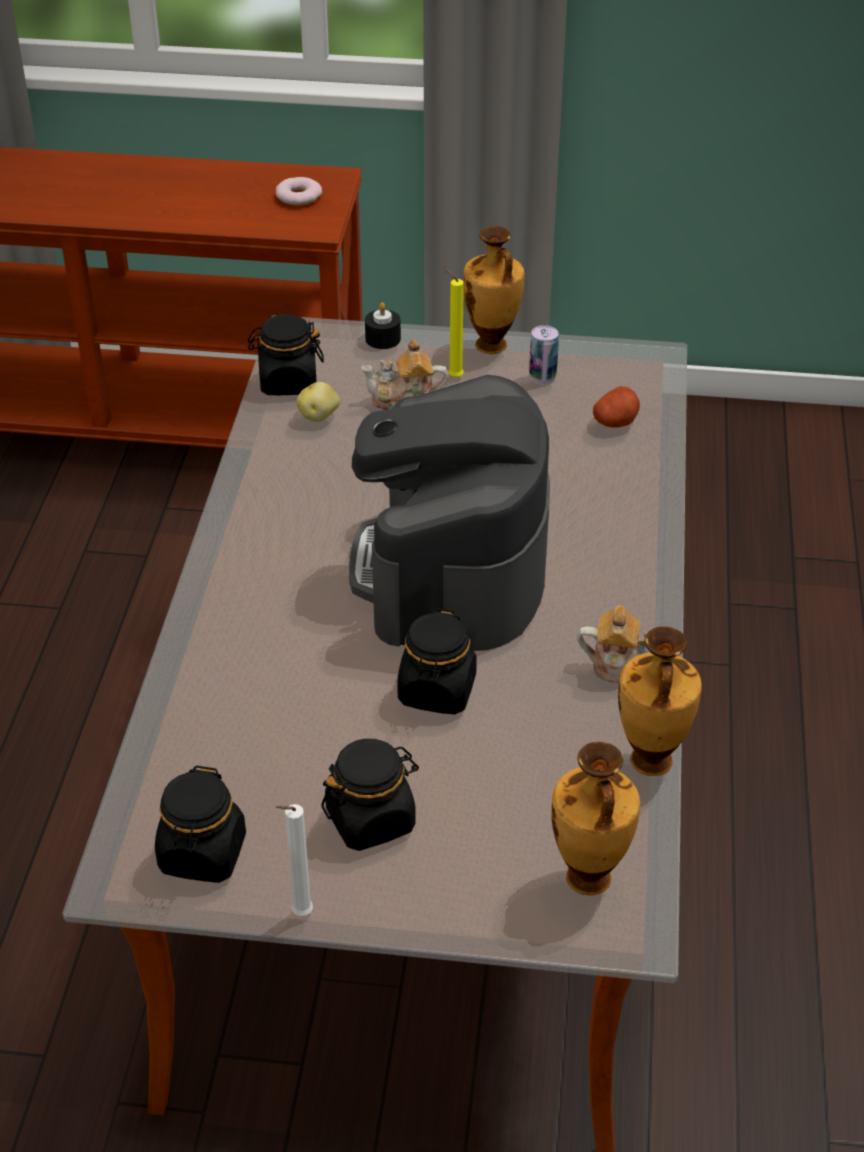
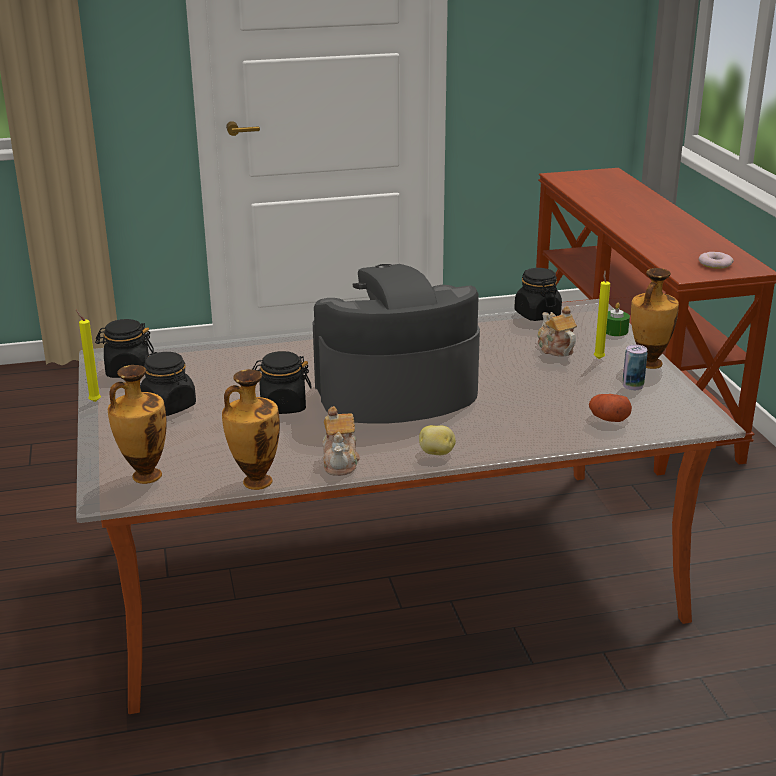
camera: 70 degrees right, 15 degrees down
(299, 914) = (94, 401): white candle -> yellow candle
(319, 416) = (512, 329): potato -> potato (437, 453)
(383, 339) = (615, 331): black candle -> green candle

